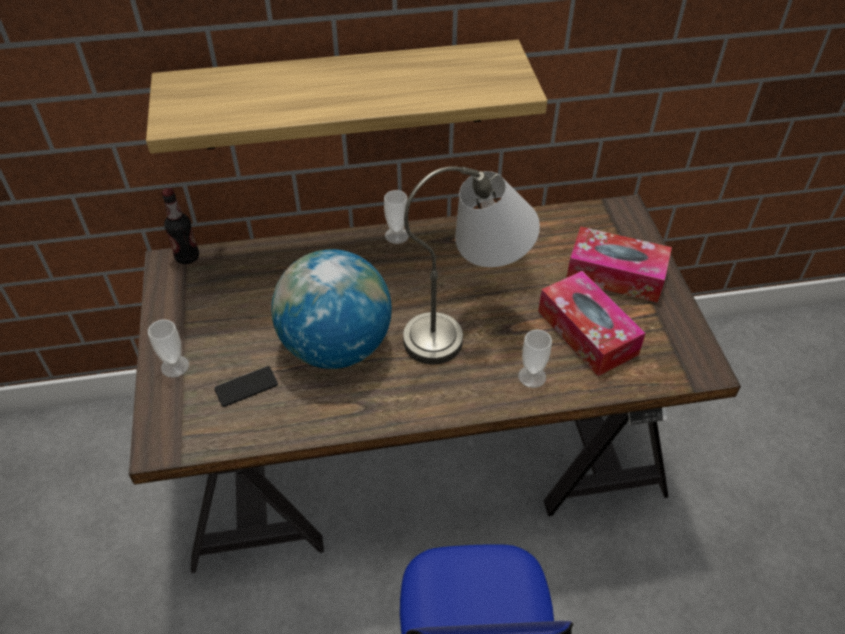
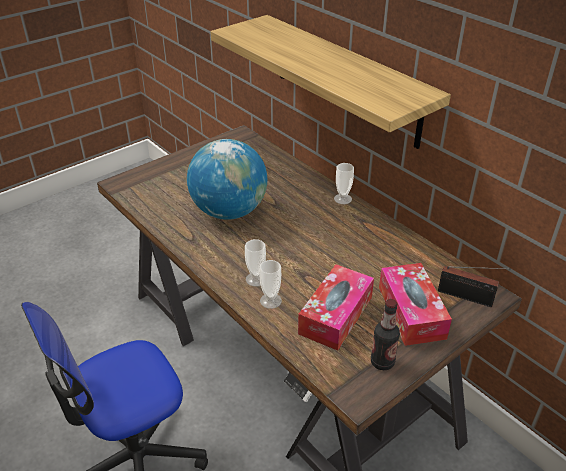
camera: 60 degrees right, 10 degrees down
(175, 366) = (172, 166): cup -> cup (256, 279)
(187, 257) = (251, 138): bottle -> bottle (382, 362)
(246, 387) = (175, 193): phone -> none
(467, 325) = (292, 256): grey table lamp -> none
(618, 226) = (468, 298): none -> radio

